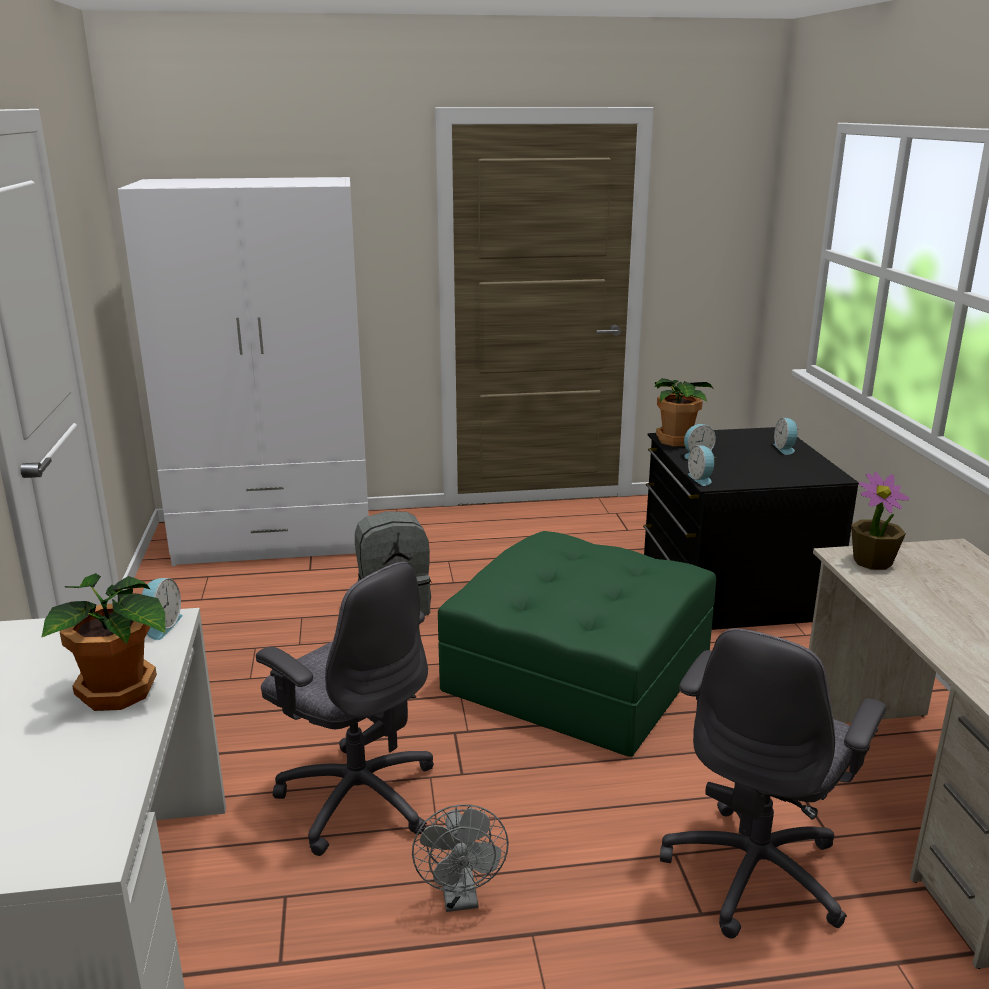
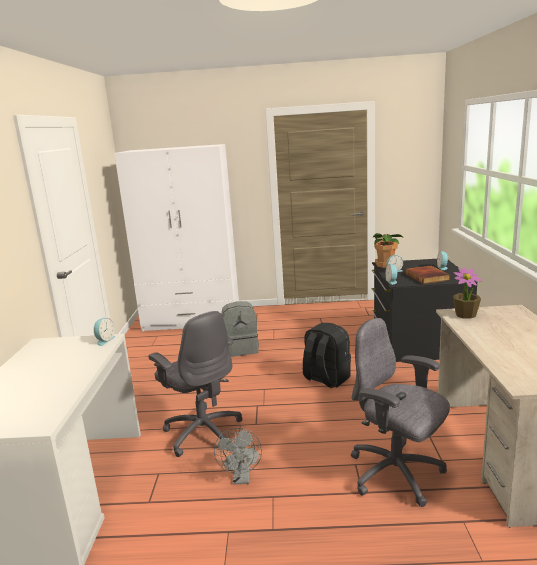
camera: 10 degrees right, 5 degrees down
(118, 693) = (76, 366): potted plant -> none
(577, 670) = (326, 379): green ottoman -> black backpack
(756, 871) = (397, 474): grey office chair -> grey office chair turned 90 degrees clockwise
(765, 470) = (428, 277): none -> book

